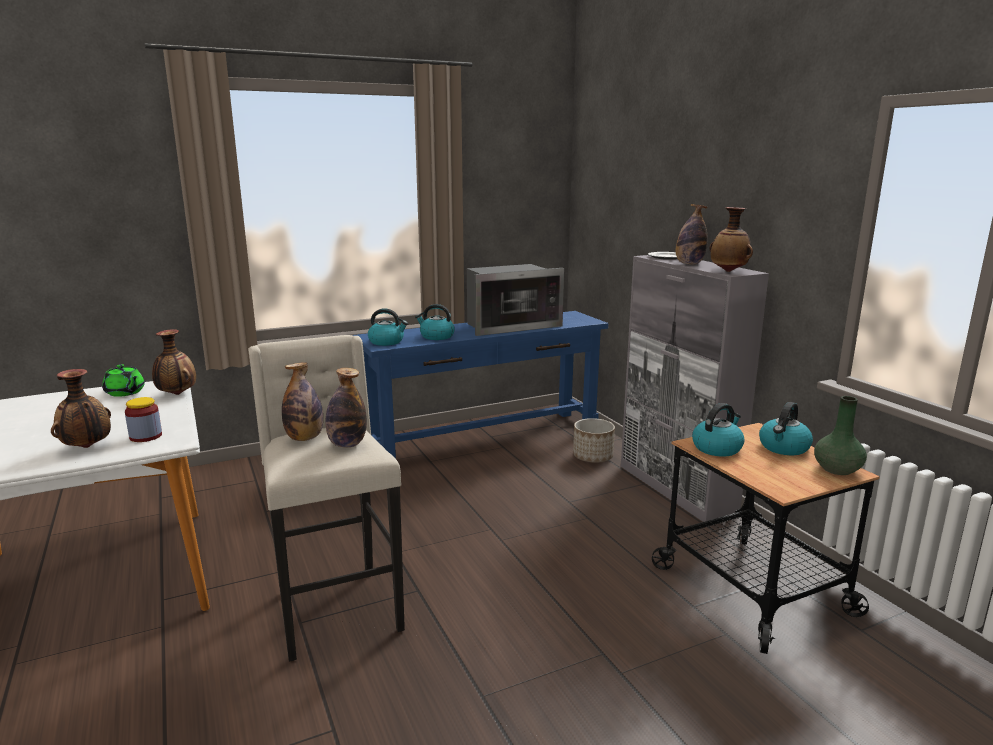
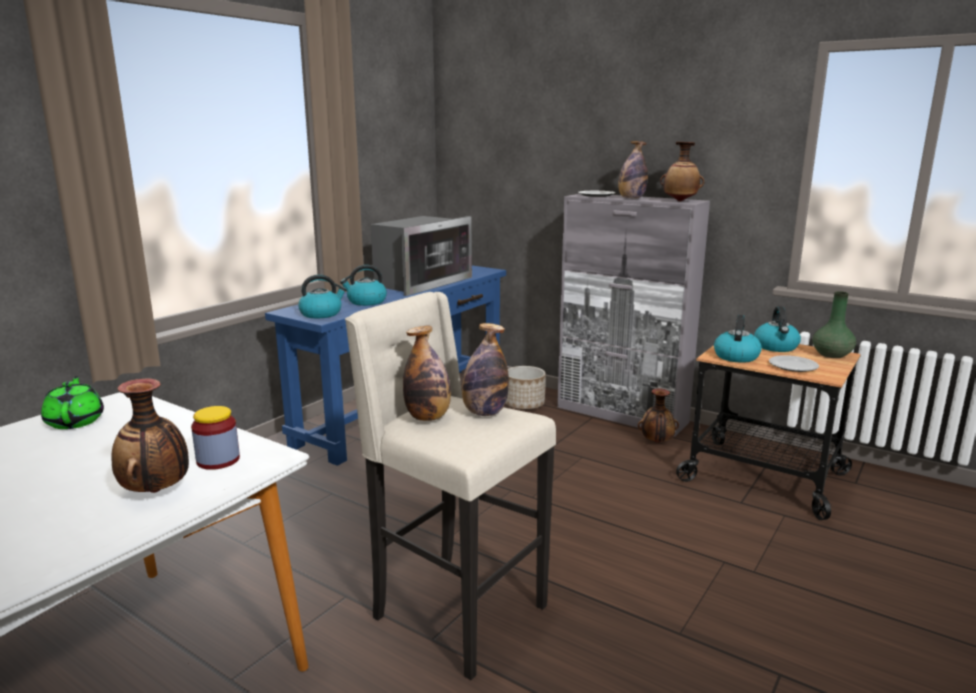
camera: 30 degrees left, 0 degrees up
(125, 393) = (75, 421): green teapot -> green teapot turned 120 degrees counterclockwise
(176, 394) = (160, 408): vase -> vase (657, 442)
(764, 471) = (793, 366): none -> plate

